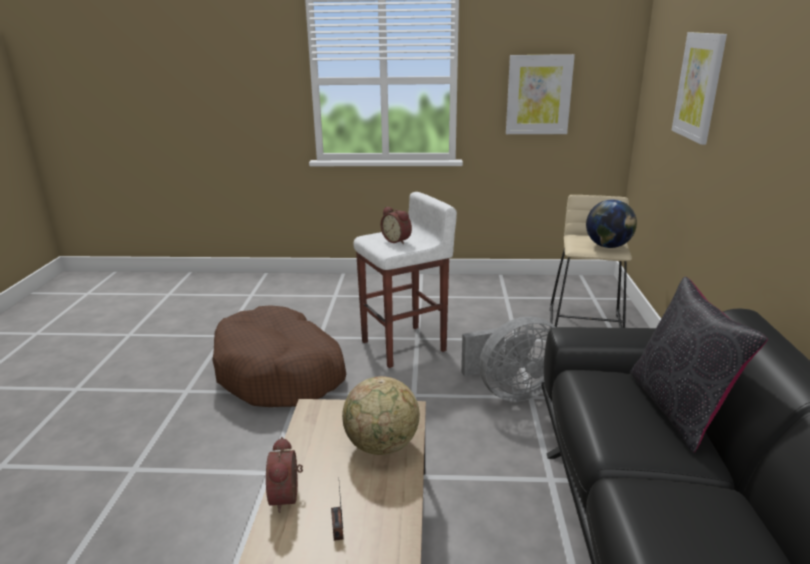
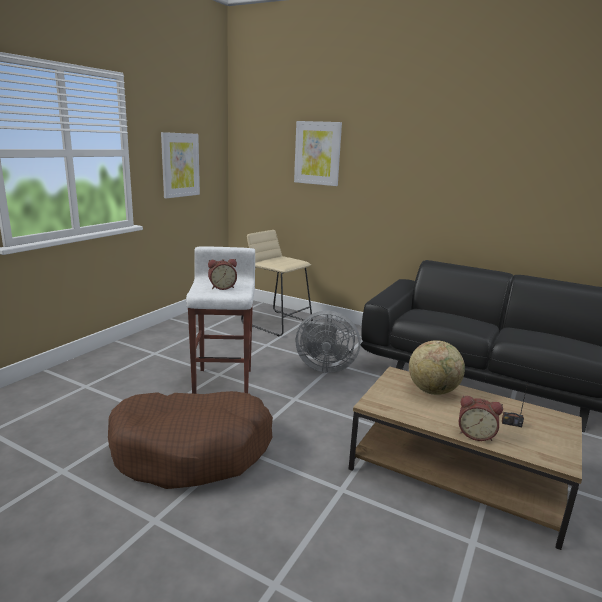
camera: 65 degrees left, 5 degrees down
(511, 392) = (324, 367): grey fan -> grey fan turned 90 degrees clockwise
(608, 246) = (292, 261): globe -> none
(678, 408) = (448, 312): black pillow -> none

